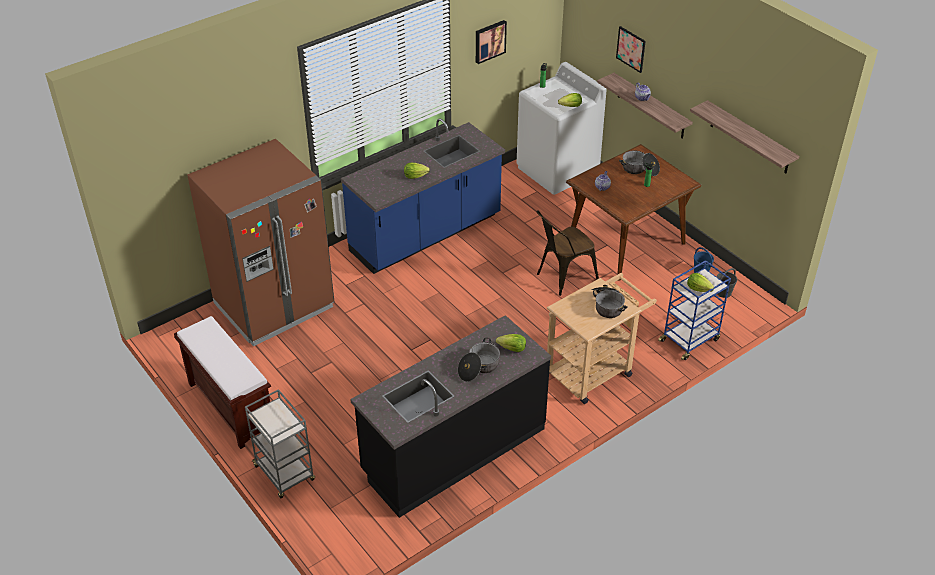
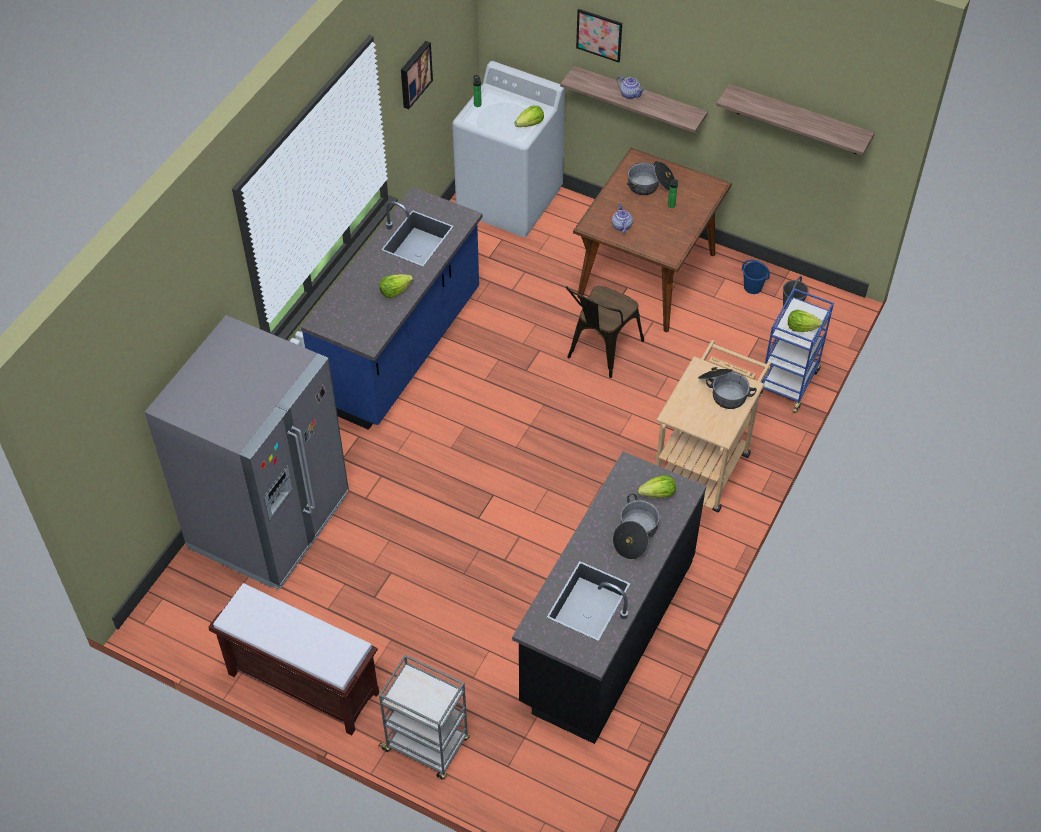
camera: 25 degrees left, 10 degrees up
(274, 306) = (269, 522): brown fridge -> grey fridge

